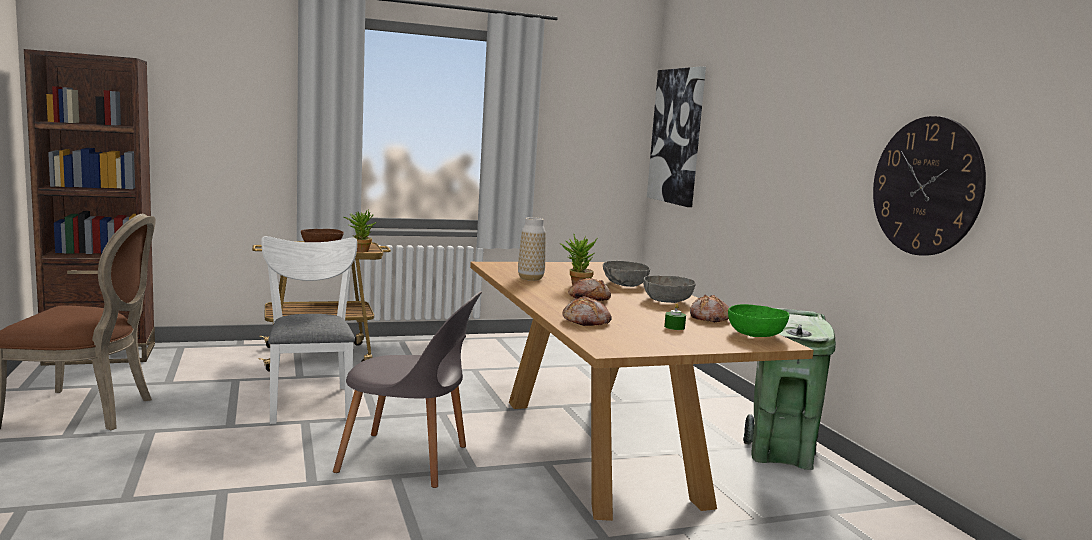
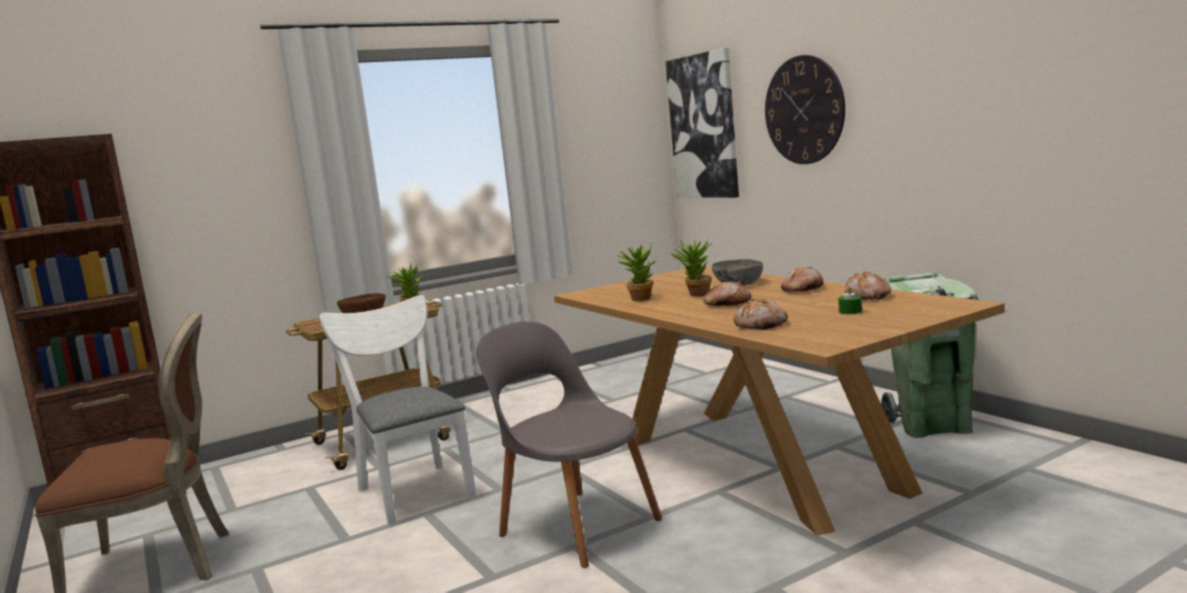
camera: 10 degrees left, 0 degrees up
(409, 460) = (575, 525): grey chair -> grey chair turned 135 degrees counterclockwise
(530, 278) = (640, 298): vase -> potted plant
(667, 300) = (802, 289): grey bowl -> bread
(756, 334) = (932, 301): green bowl -> none
(926, 186) = (1041, 120): wall clock -> wall clock (804, 110)

